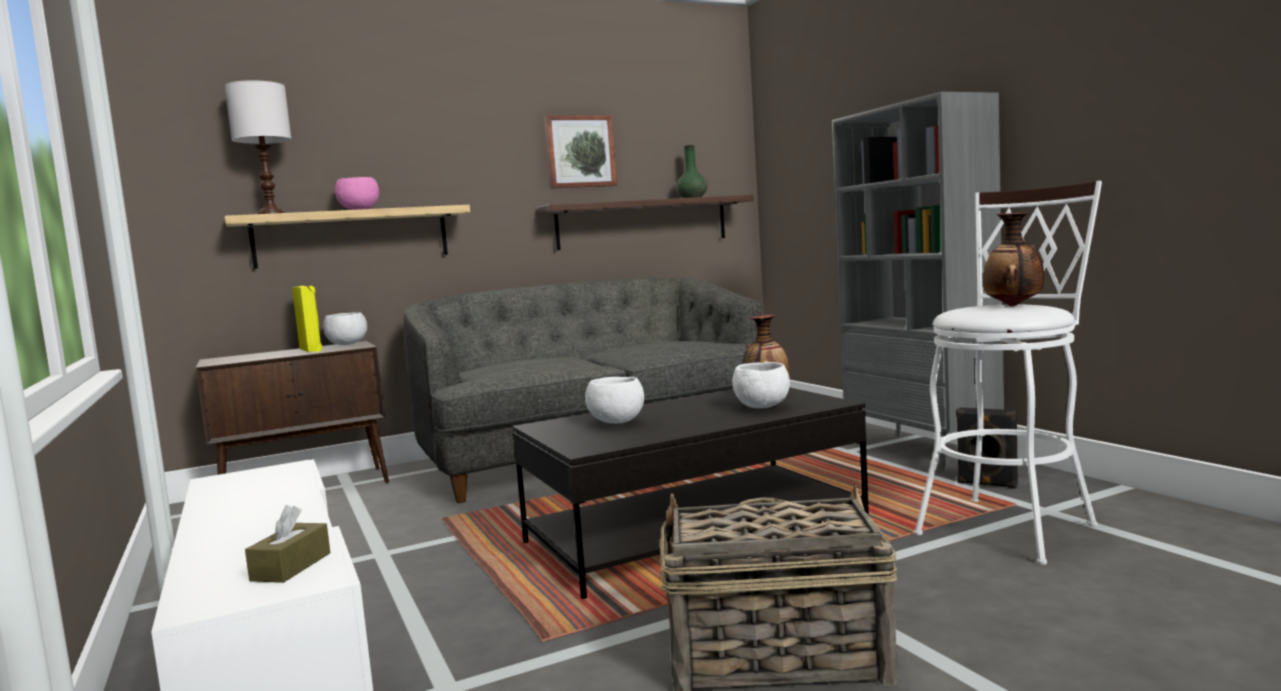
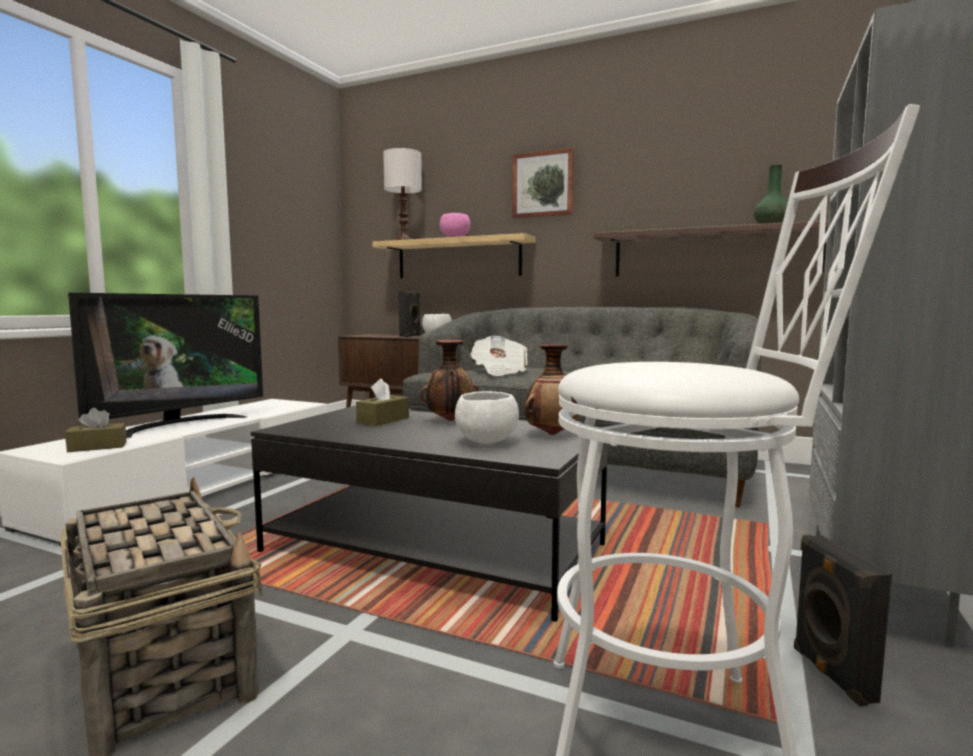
camera: 50 degrees right, 0 degrees up
(250, 526) = (179, 424): none -> television
(311, 350) = (410, 336): yellow speaker -> black speaker
(538, 367) = (499, 372): none -> newspaper
(580, 152) = (650, 182): picture -> picture (543, 184)
(617, 422) = (383, 420): white bowl -> brown tissue box
(1014, 306) = (689, 367): vase -> vase (450, 420)

